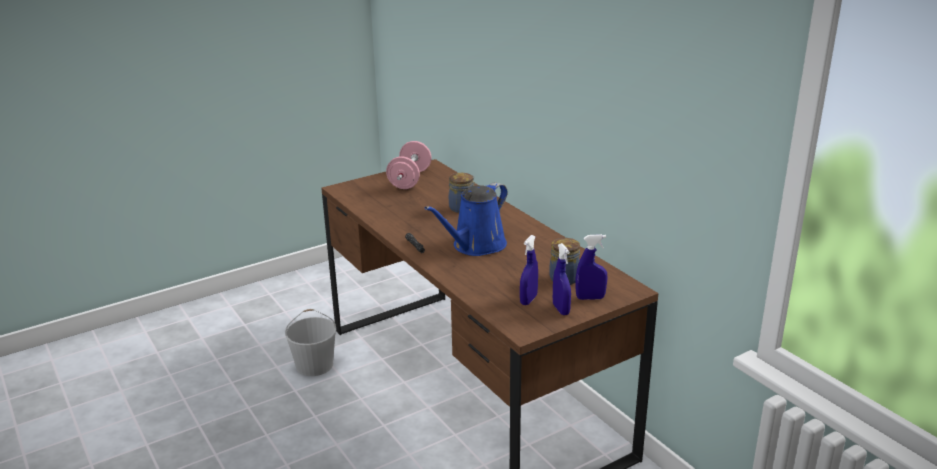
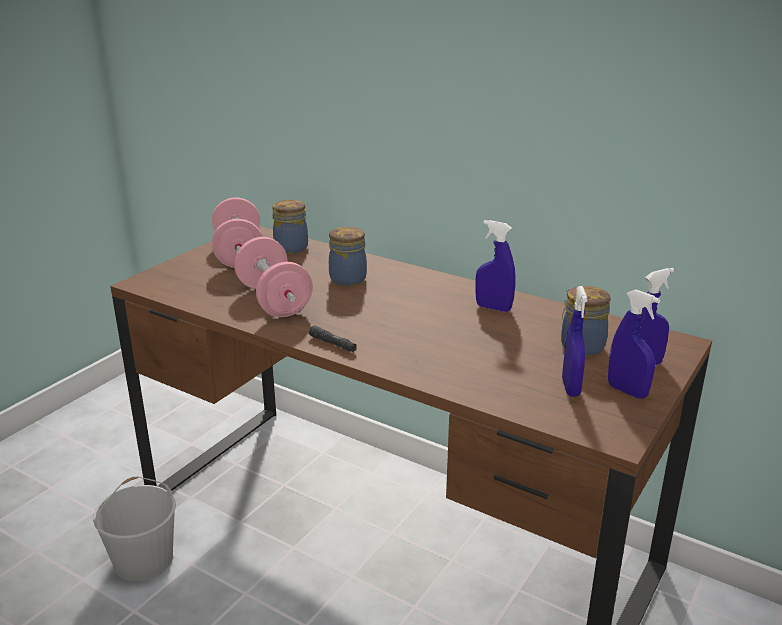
camera: 25 degrees left, 0 degrees up
(405, 214) = (274, 301): none -> pink dumbbell
(445, 180) = (290, 247): none -> jar
(475, 246) = (419, 326): blue watering can -> none
(534, 244) = (493, 308): none -> blue spray bottle

